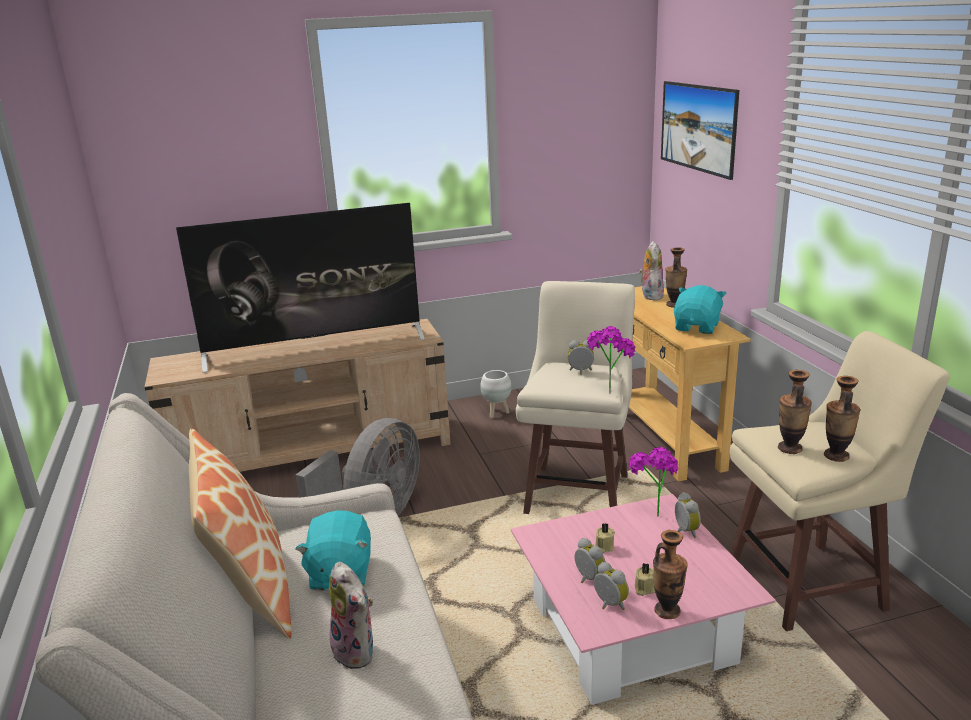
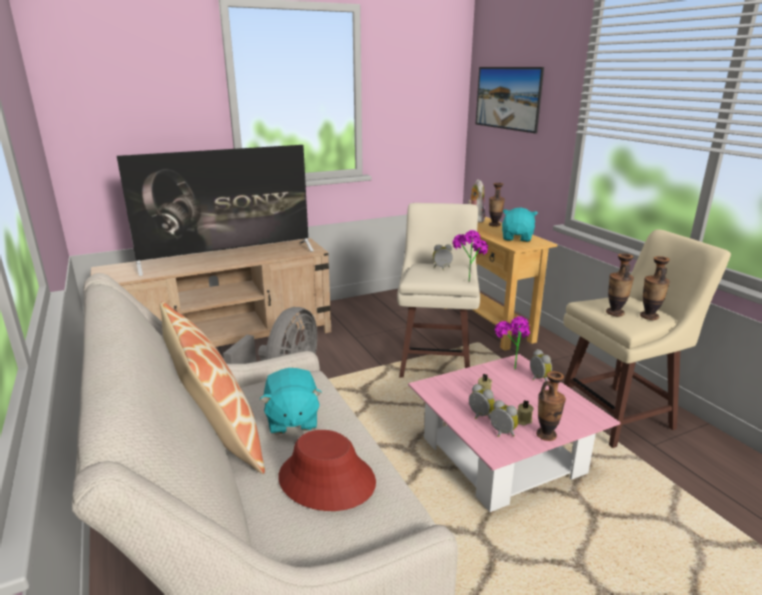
camera: 10 degrees left, 0 degrees up
(357, 651) = (326, 480): plush toy -> red hat
(497, 413) = (361, 309): white planter -> none

